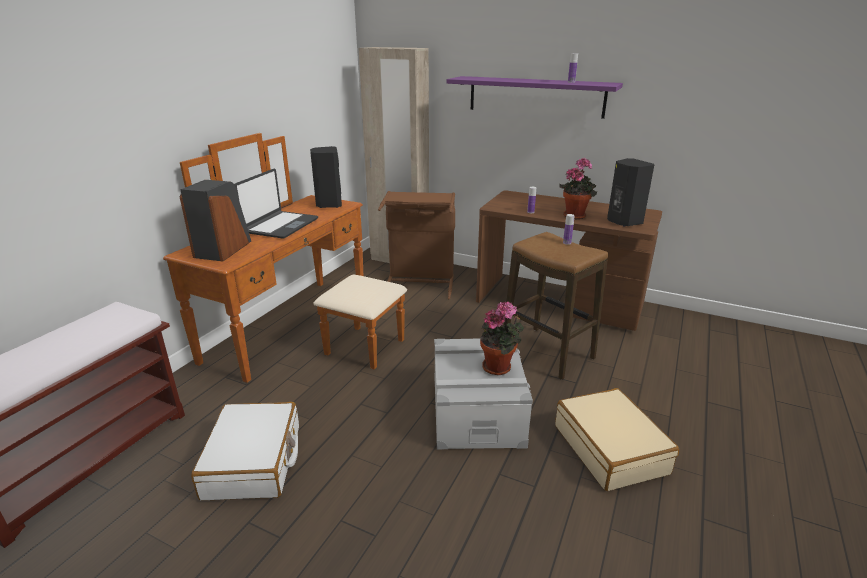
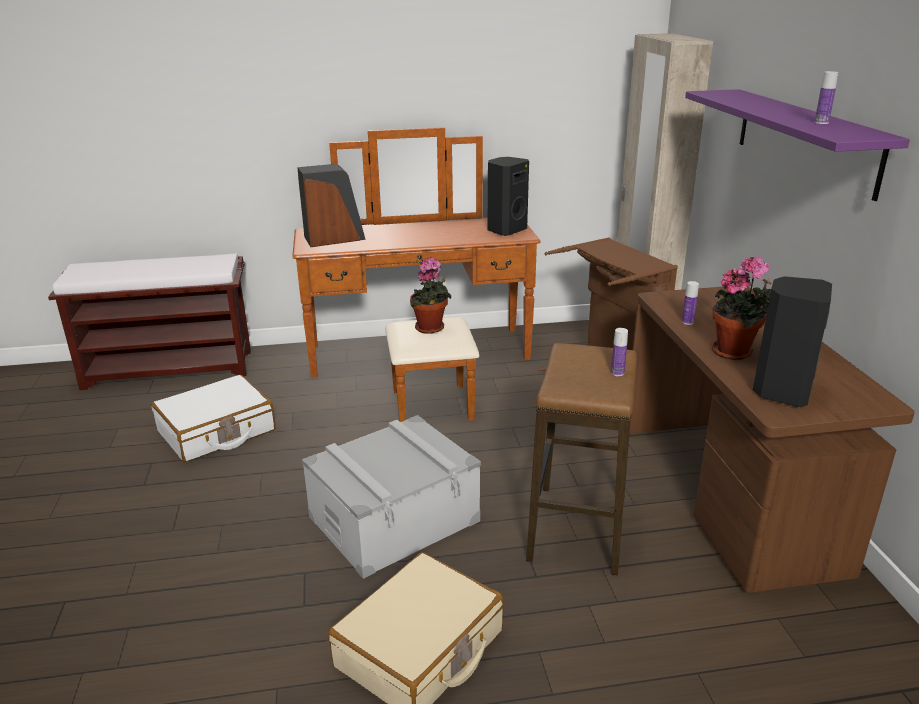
camera: 55 degrees right, 0 degrees up
(280, 226) = (417, 235): laptop -> none
(499, 367) = (401, 473): potted plant -> potted plant (431, 329)

